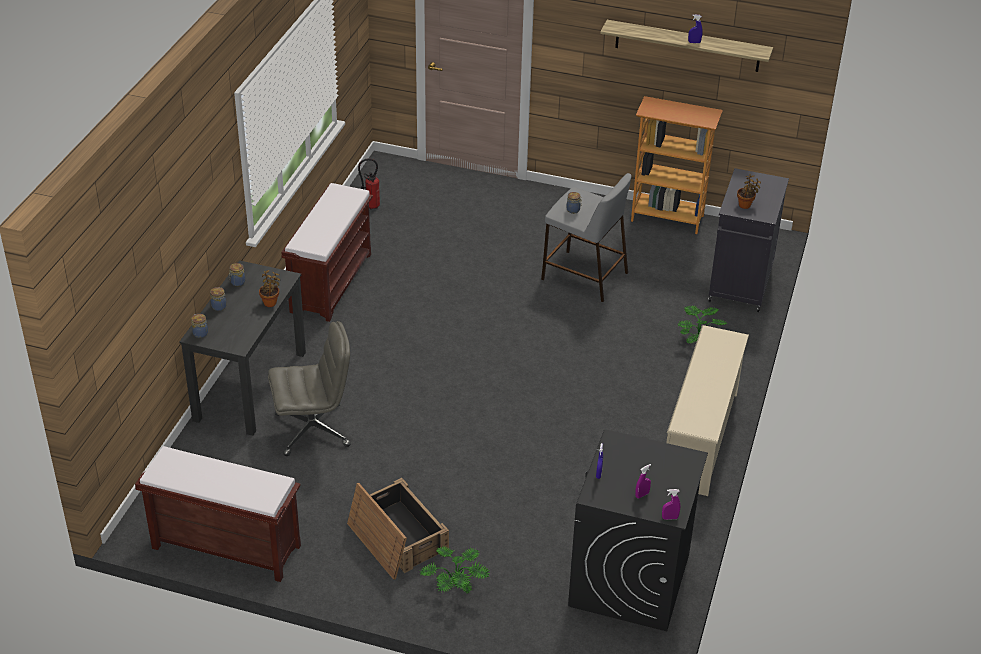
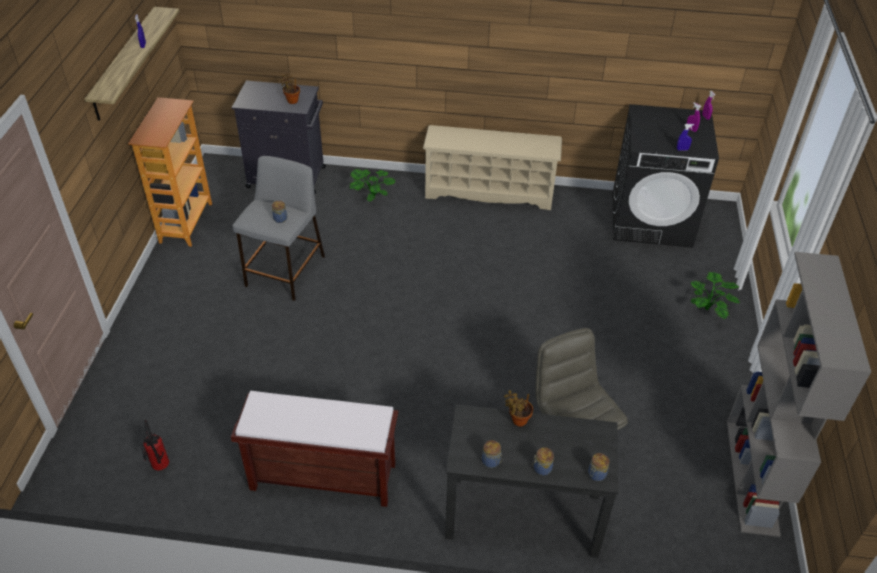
camera: 100 degrees left, 5 degrees up
(224, 547) = (752, 477): brown bench -> grey bookcase
(396, 537) = (677, 354): crate -> none

